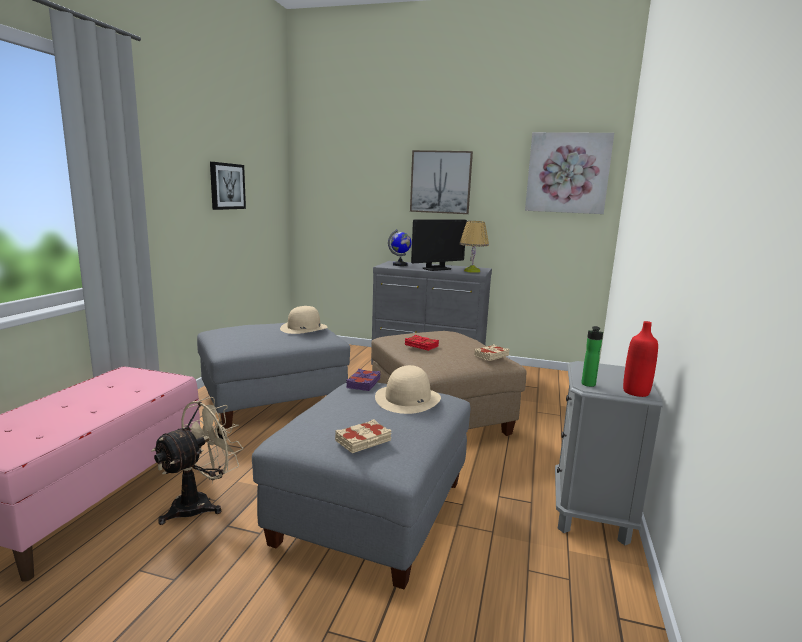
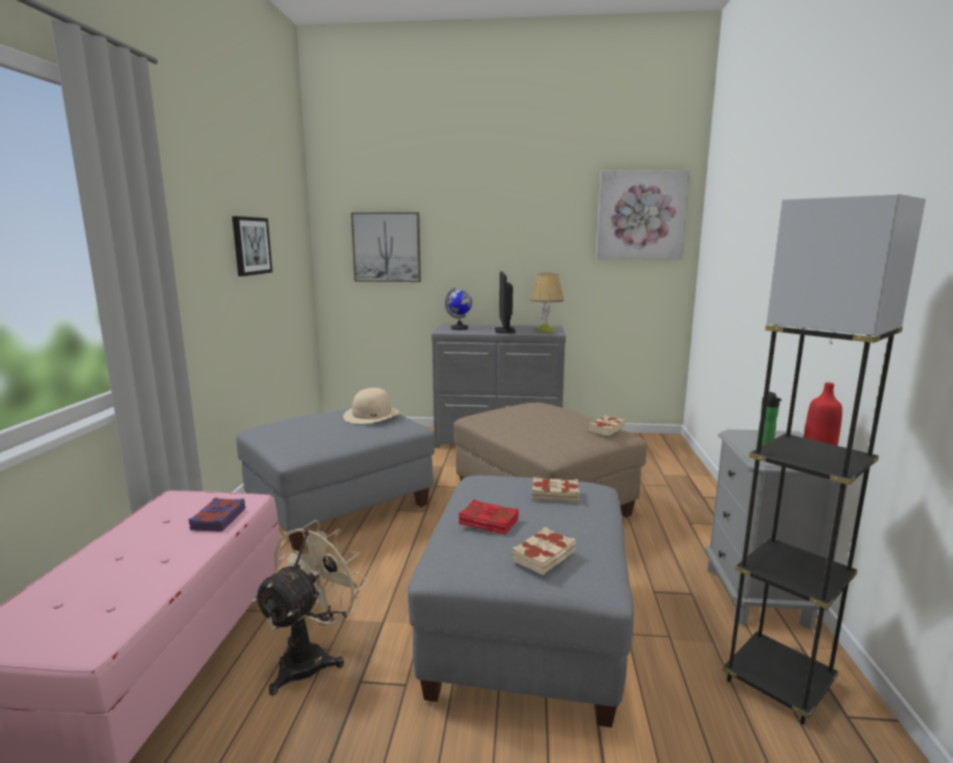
camera: 10 degrees left, 0 degrees up
(363, 383) = (488, 480): purple book -> purple book (217, 519)
(408, 399) = (555, 494): beige hat -> beige book
(421, 346) = (522, 424): red book -> red book (488, 522)
(436, 269) = (505, 330): monitor -> monitor turned 135 degrees clockwise
(440, 182) = (498, 230): picture -> picture (386, 247)
(569, 582) = (777, 683): none -> grey floor lamp

